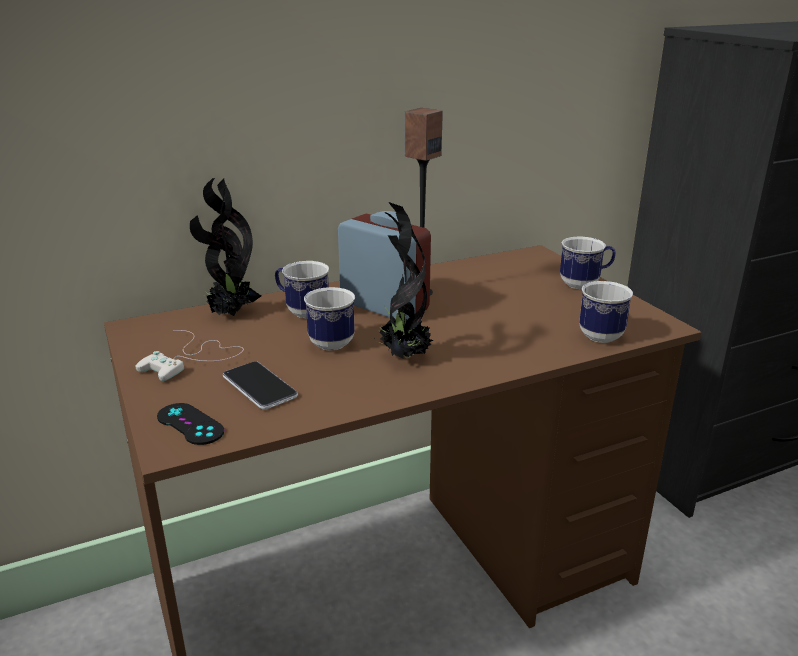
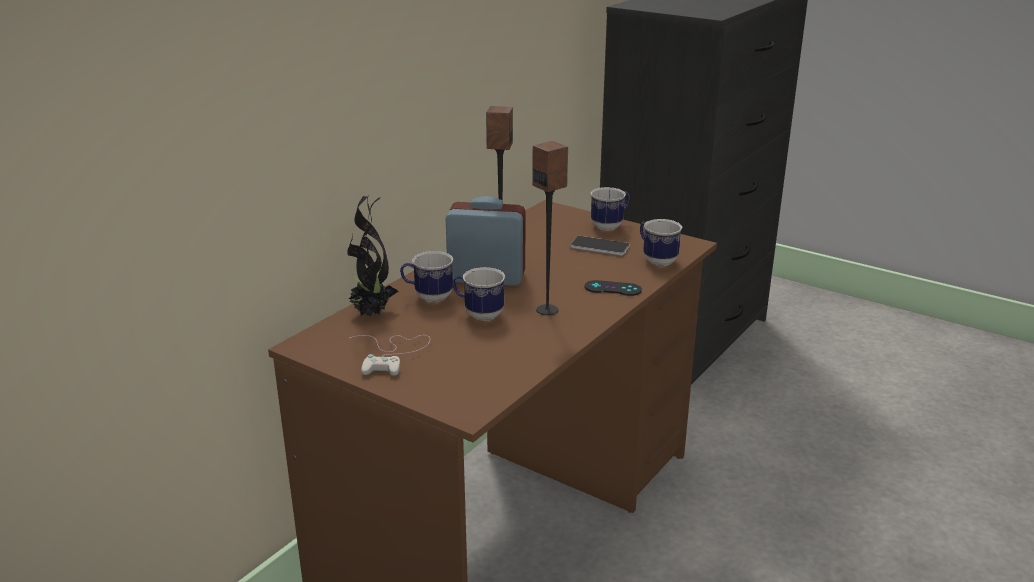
camera: 30 degrees left, 0 degrees up
(190, 424) = (459, 396): black game controller -> black game controller (612, 288)
(259, 386) = (473, 358): phone -> phone (599, 247)
(403, 356) = (547, 310): potted plant -> speaker

